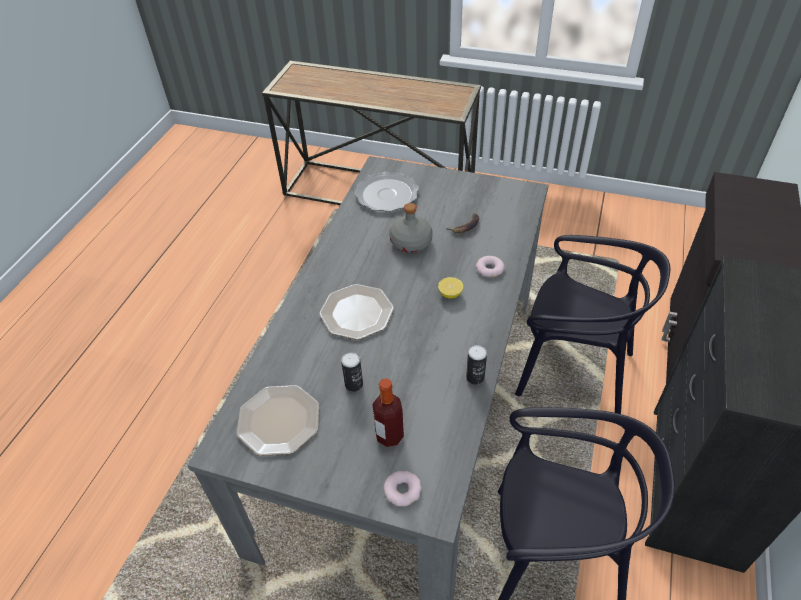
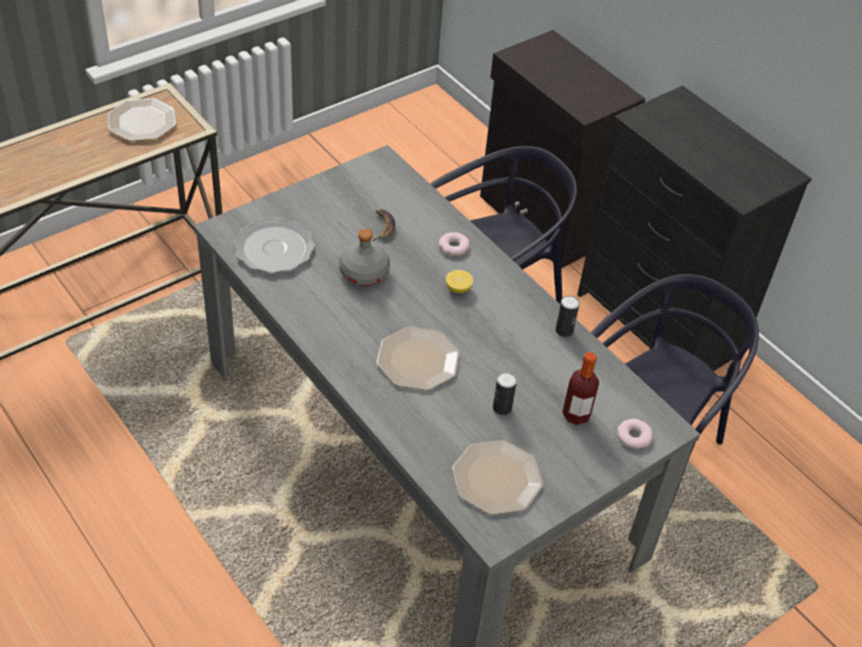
camera: 60 degrees left, 0 degrees up
(434, 95) = (141, 121): none -> plate

